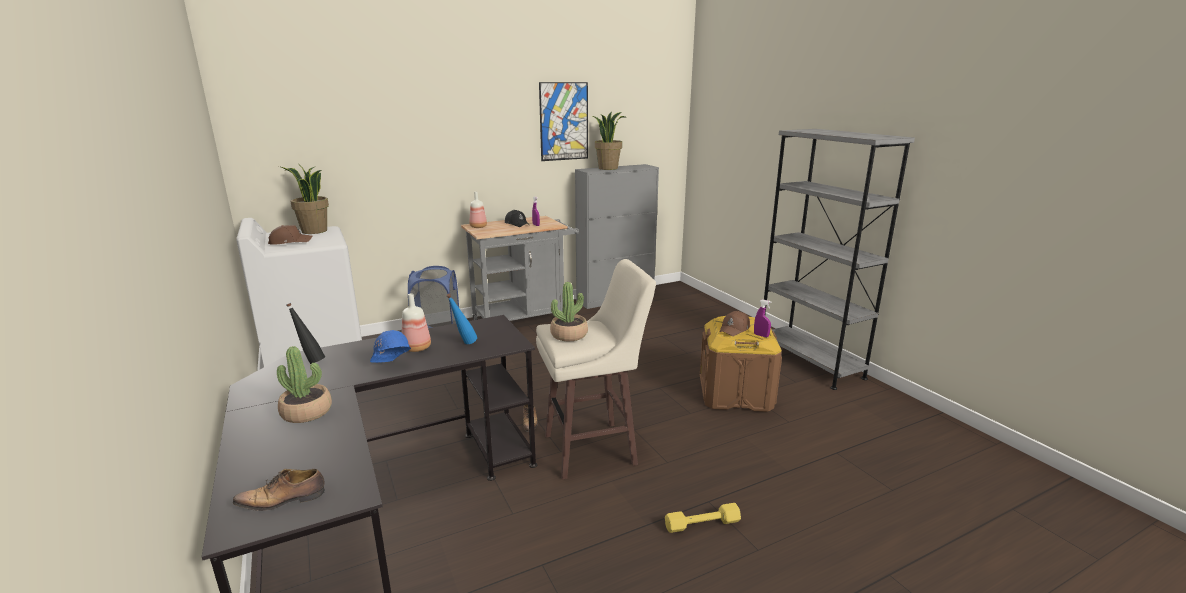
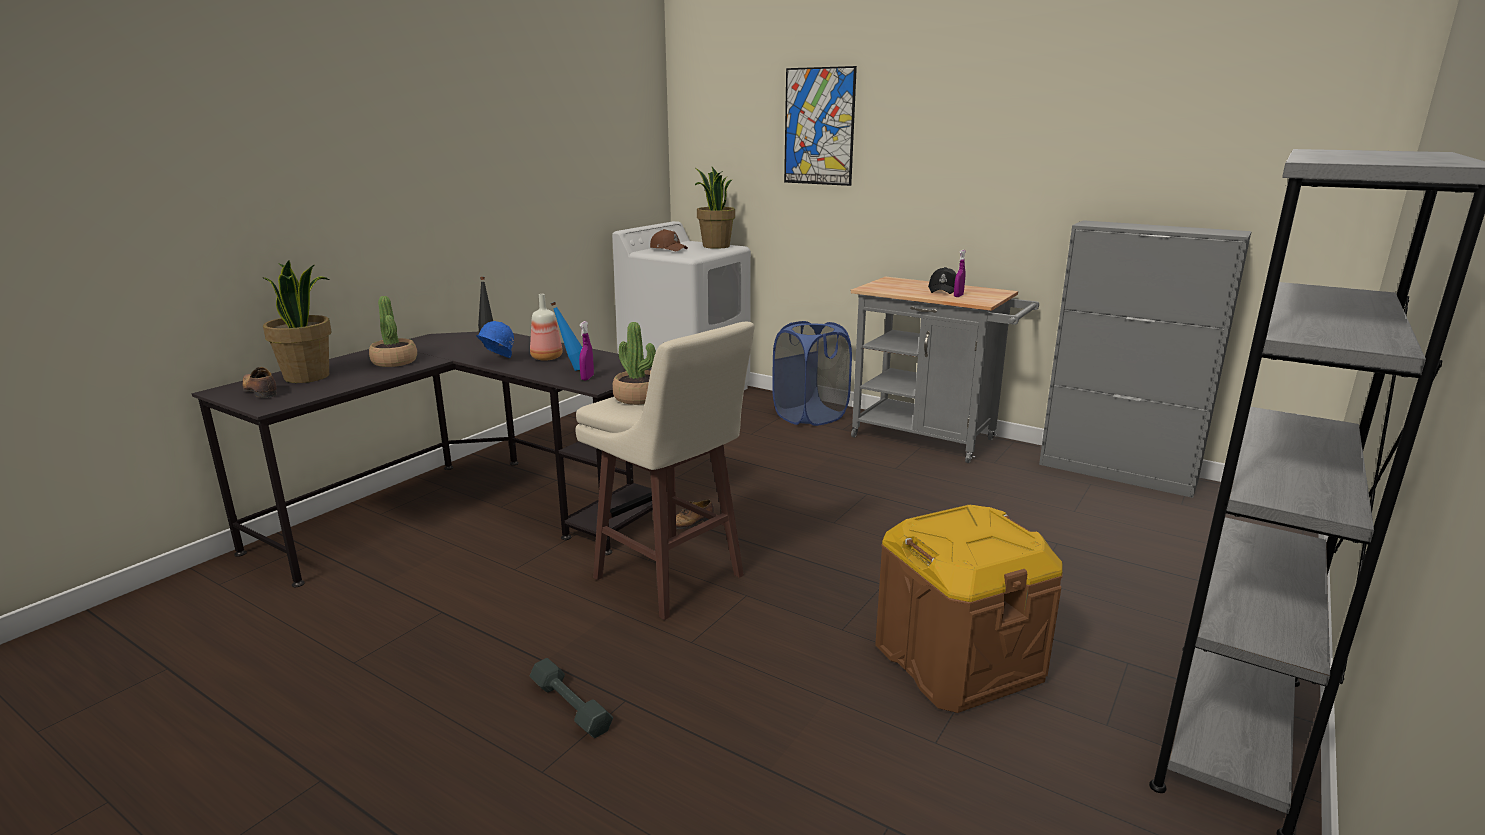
camera: 60 degrees right, 0 degrees up
(479, 227) = (892, 282): bottle -> none
(564, 121) = (1081, 134): picture -> picture (819, 126)
(608, 168) = (1138, 226): potted plant -> potted plant (308, 376)
(702, 524) = (570, 706): yellow dumbbell -> grey dumbbell
(735, 329) = (953, 528): brown cap -> none
(761, 335) = (962, 555): purple spray bottle -> purple spray bottle (587, 378)

